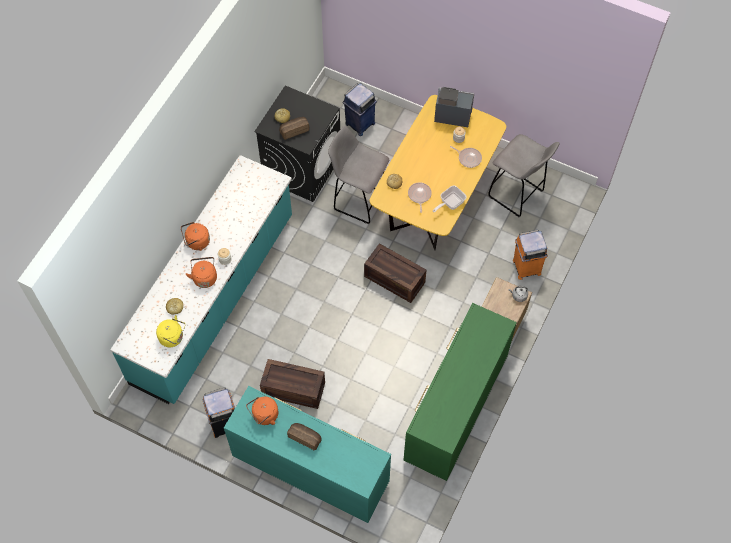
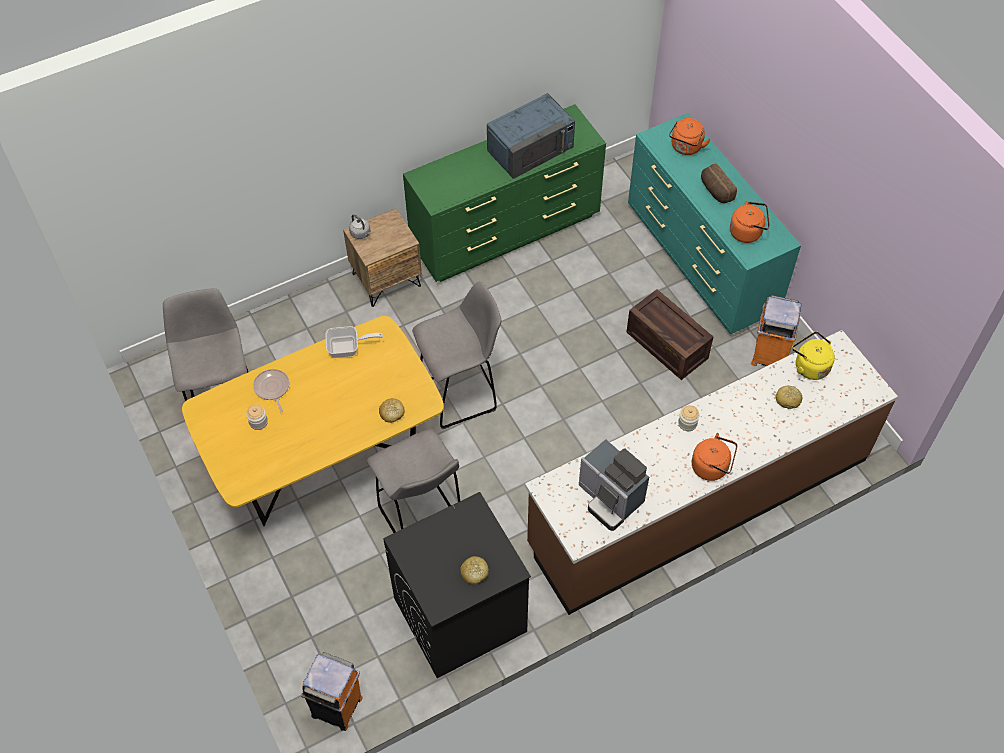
camera: 145 degrees left, 5 degrees down
(204, 277) = (728, 416): orange kettle -> orange kettle (686, 148)
(214, 299) = (698, 501): turquoise counter -> brown counter
(294, 130) = (473, 541): bread -> none
(359, 124) = (328, 633): blue trash can -> none
(393, 279) = (460, 395): crate -> grey stool
(419, 195) = (376, 379): frying pan -> none
(451, 115) = (236, 459): coffee machine -> coffee machine (610, 499)
(452, 394) = (530, 148): none -> blue microwave
(526, 267) = (299, 319): orange trash can -> orange trash can (338, 707)

